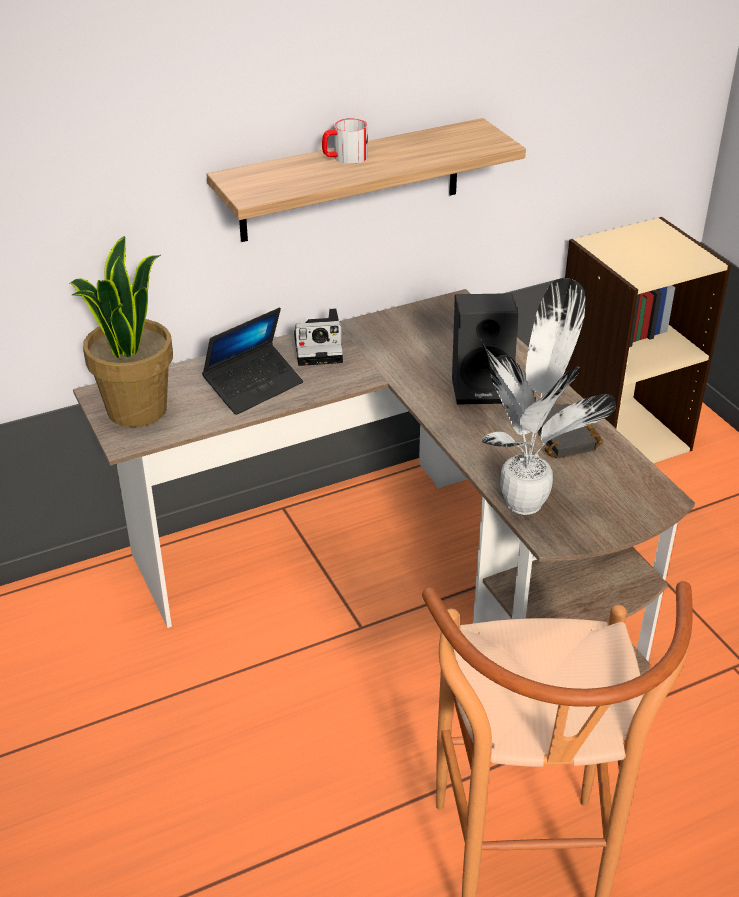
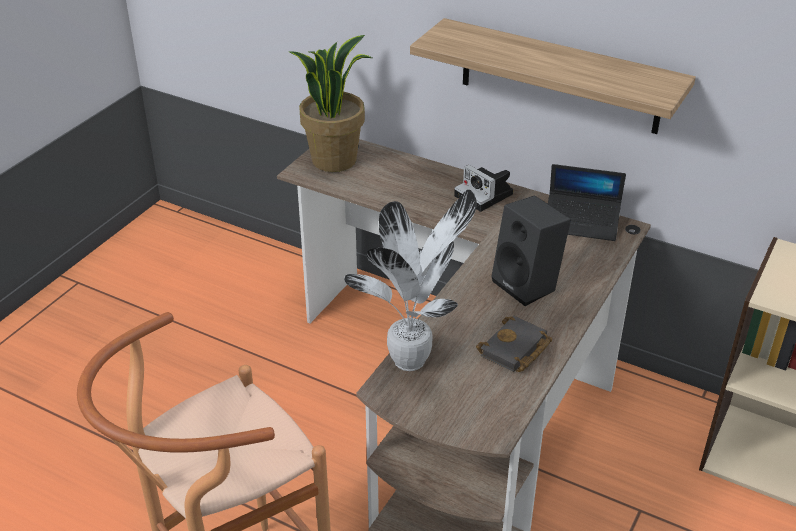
camera: 55 degrees right, 0 degrees up
(254, 386) = (409, 190): laptop -> laptop (581, 223)
(344, 157) = (537, 51): mug -> none

